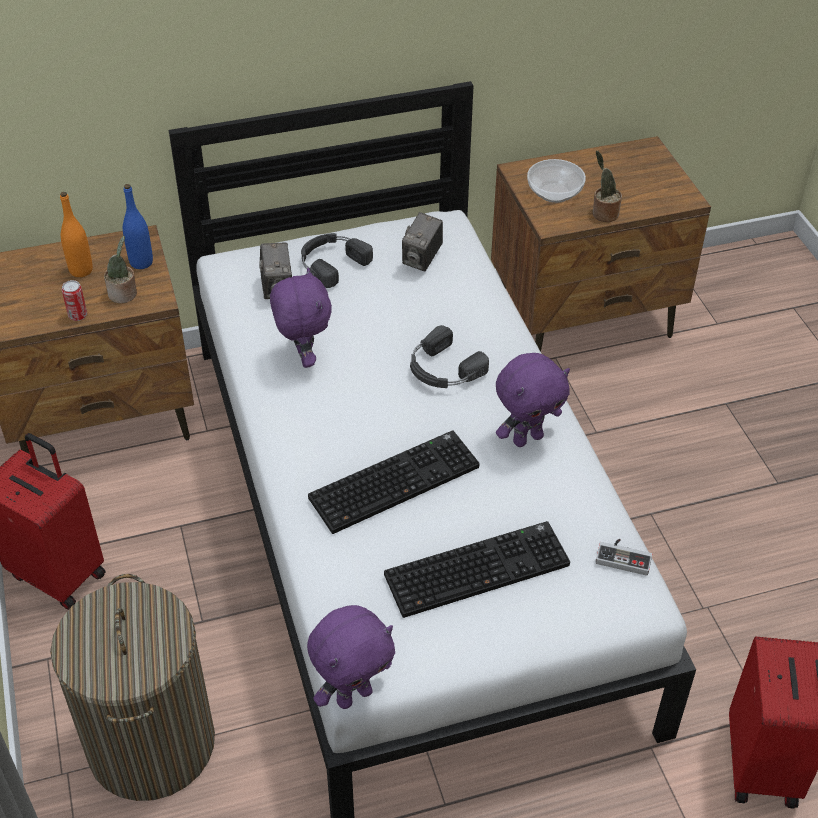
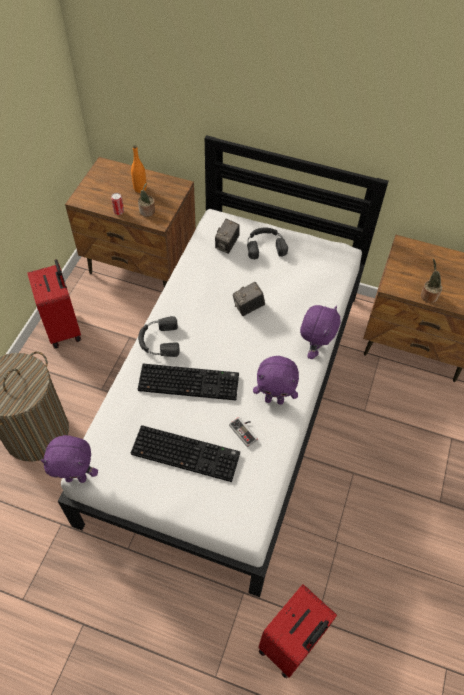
camera: 35 degrees right, 10 degrees up
(141, 262) = (169, 198): blue bottle -> none
(303, 358) = (206, 290): purple plush toy -> purple plush toy (314, 349)
(422, 259) = (311, 268): camera -> camera (248, 308)
(442, 369) = (266, 336): black headphones -> black headphones (158, 341)
(555, 193) = (412, 268): bowl -> none
(624, 556) = (262, 496): game controller -> game controller (245, 431)

